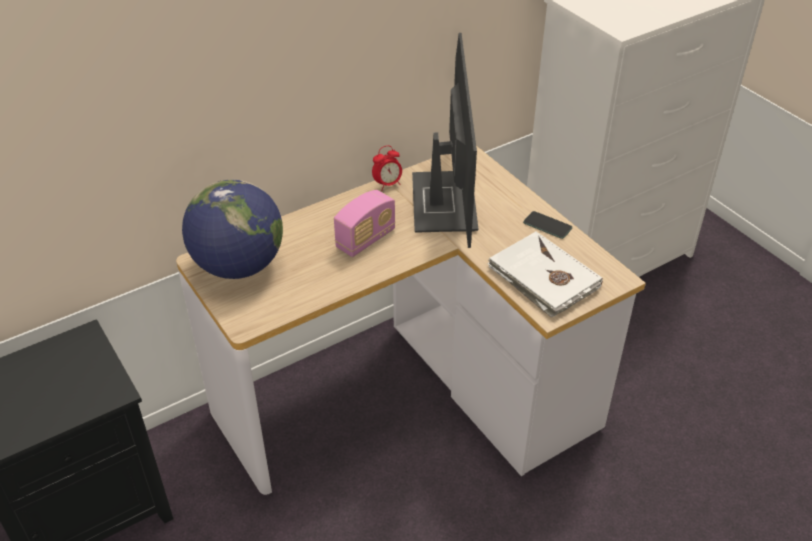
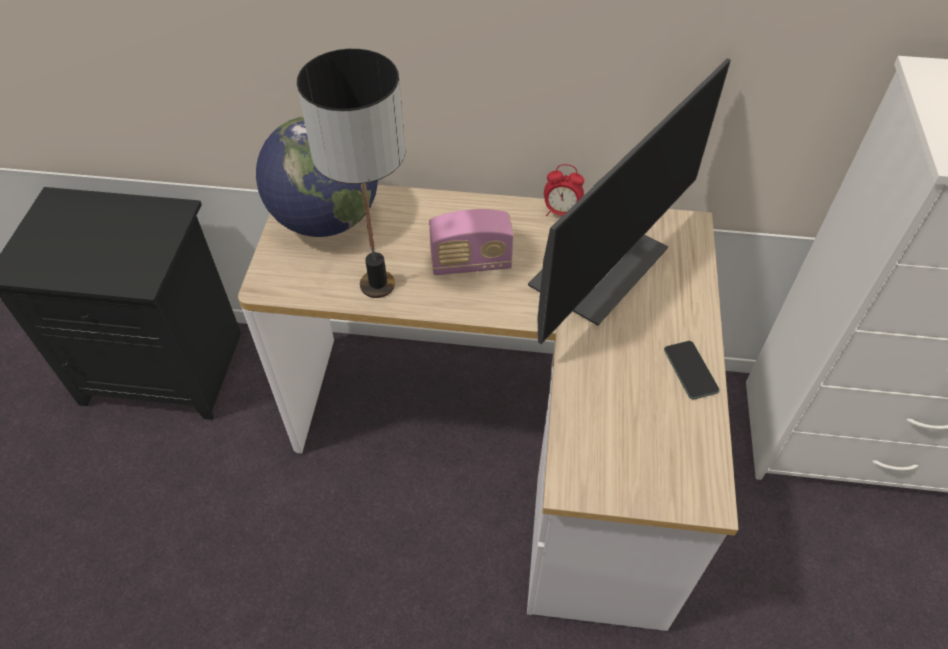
camera: 40 degrees right, 10 degrees up
(321, 283) = (377, 285): none -> table lamp
(543, 278) = (613, 435): white book -> none

